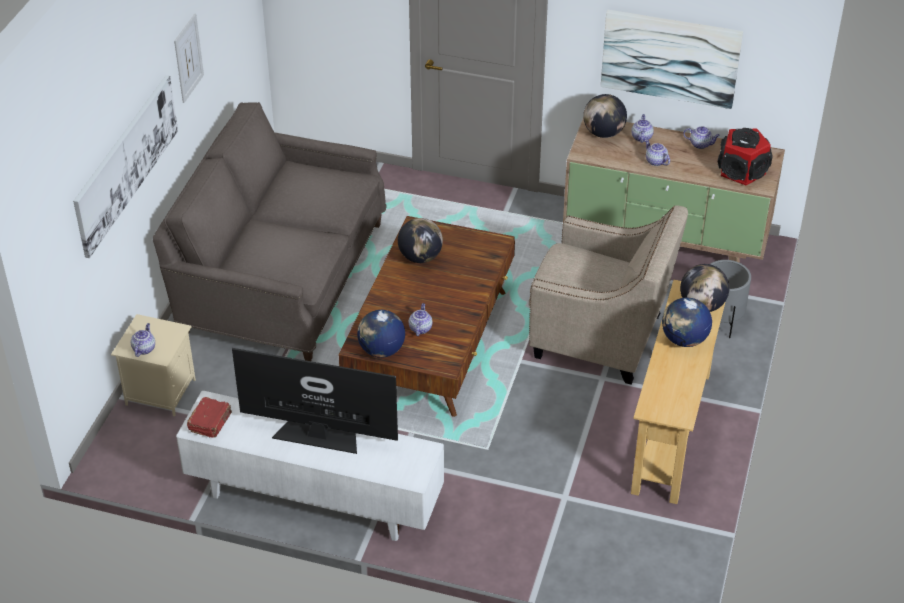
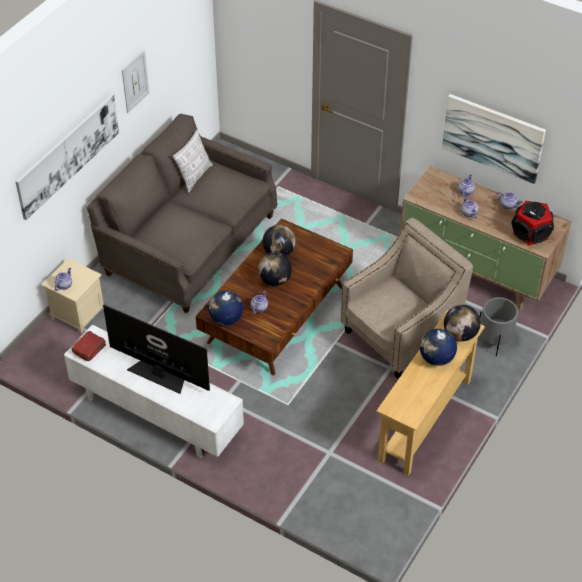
camera: 15 degrees right, 5 degrees up
(276, 183) = (194, 176): none -> pillow
(600, 336) = (400, 335): beige armchair -> beige armchair turned 75 degrees counterclockwise
(603, 133) = (438, 183): globe -> globe (274, 280)

